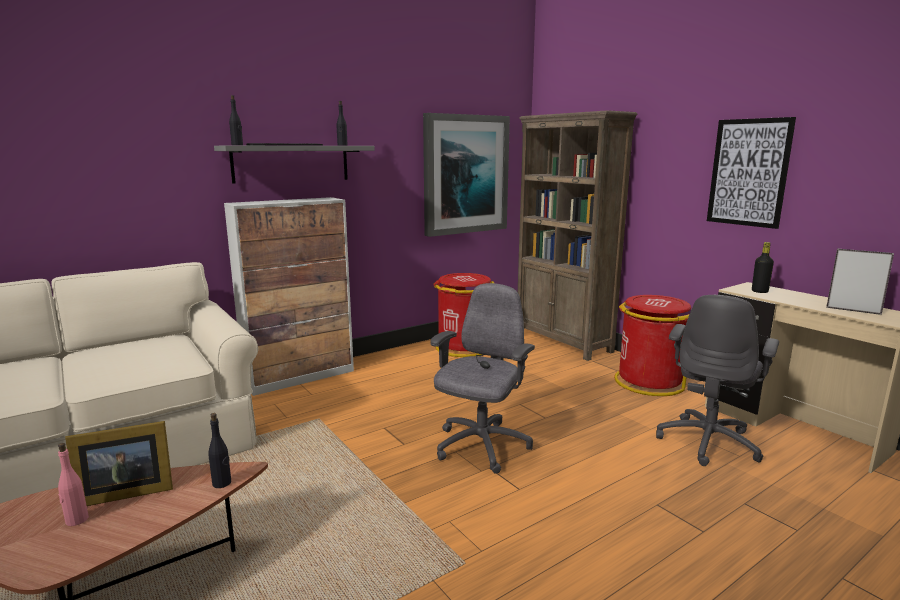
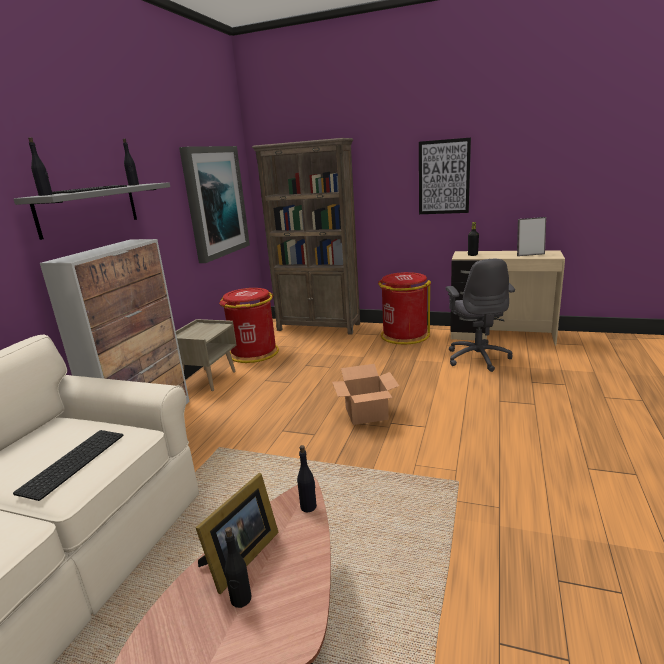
camera: 35 degrees left, 5 degrees up
(76, 520) = (241, 599): pink bottle -> black bottle
(127, 365) = (72, 461): none -> keyboard
(394, 357) = (208, 379): none -> beige nightstand
(480, 447) = (367, 413): grey office chair -> cardboard box

